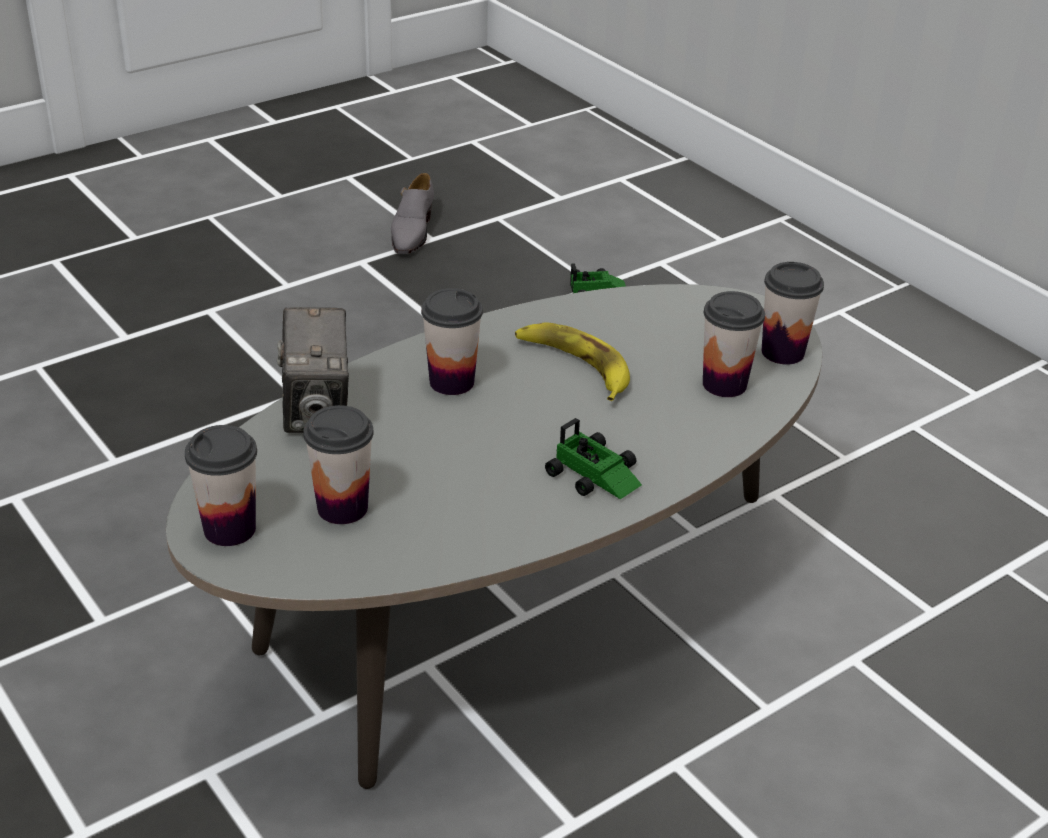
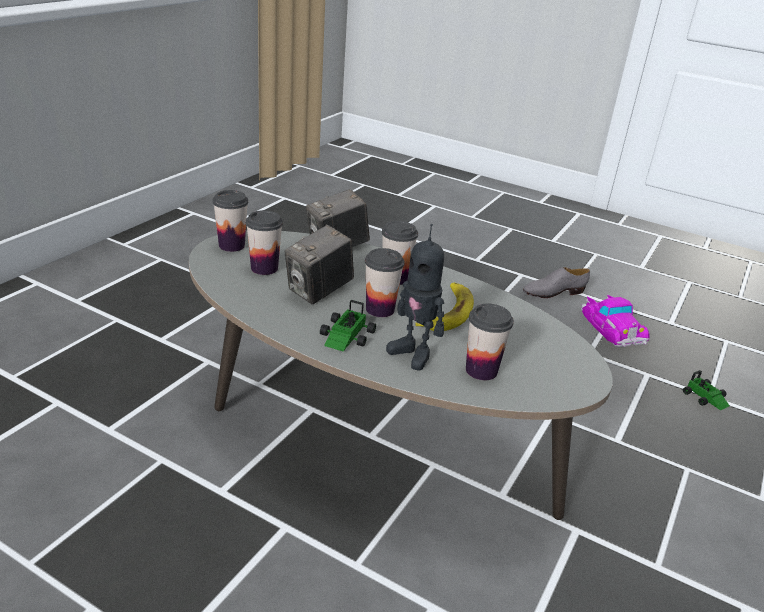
camera: 65 degrees right, 5 degrees down
(407, 289) = (612, 326): none -> toy car
(411, 232) = (668, 314): grey shoe -> grey shoe (553, 292)
(455, 467) = (319, 291): none -> camera
(666, 426) = (413, 354): none -> toy robot
(782, 352) = (545, 391): cup -> cup (380, 309)

